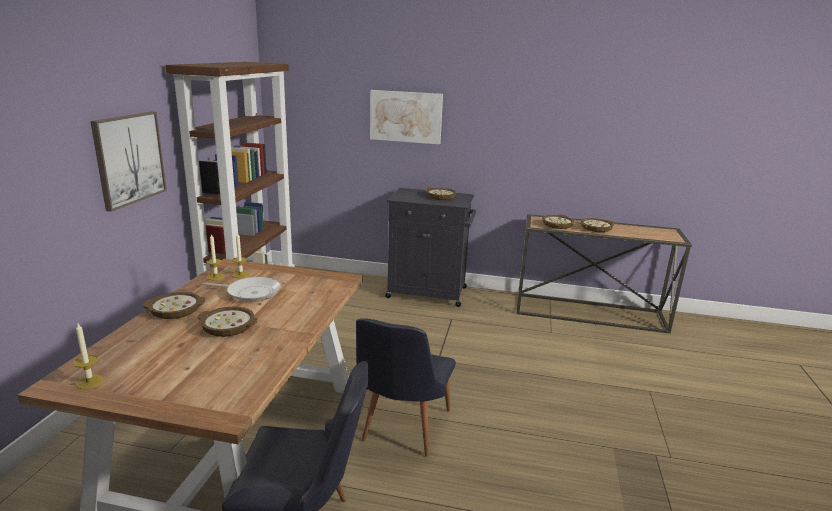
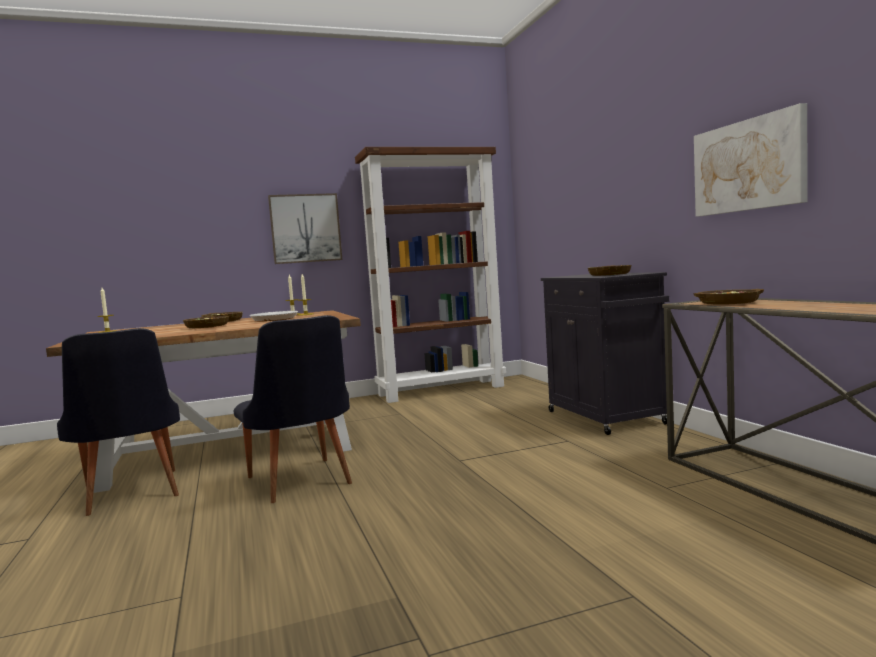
camera: 60 degrees right, 15 degrees down
(401, 430) = (301, 484): black chair -> black chair turned 105 degrees counterclockwise
(406, 116) = (601, 179): picture -> picture (748, 165)
(596, 228) = (791, 305): bowl -> none

